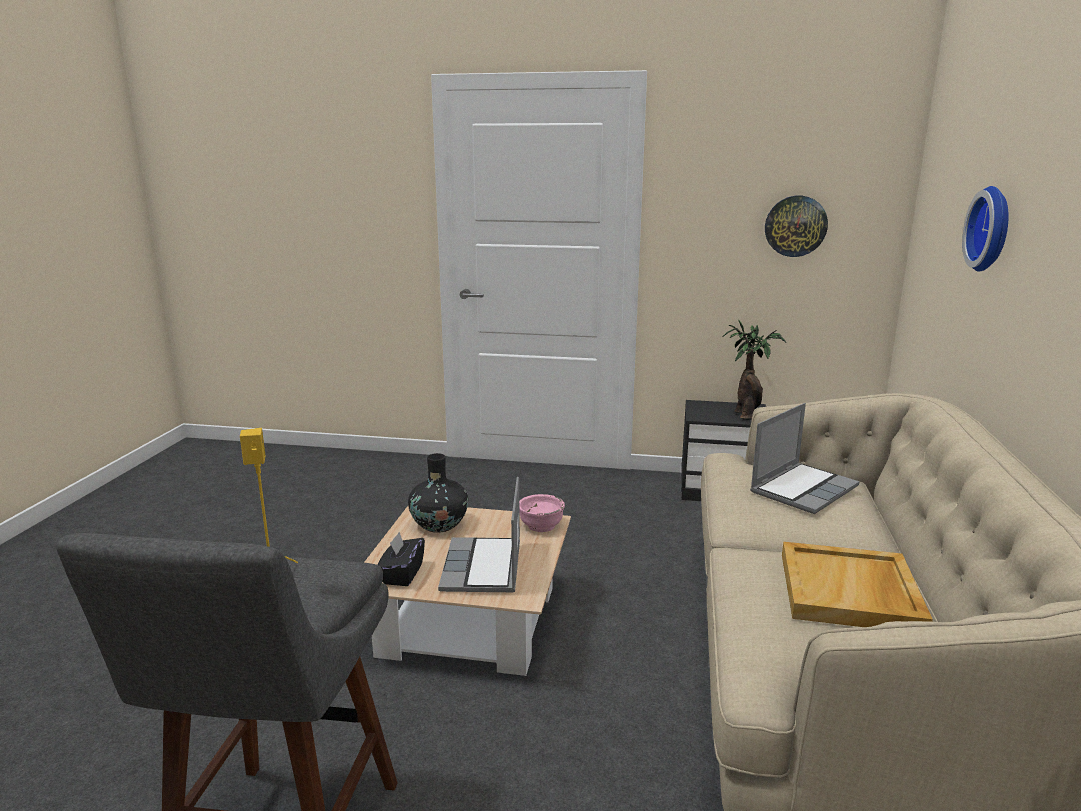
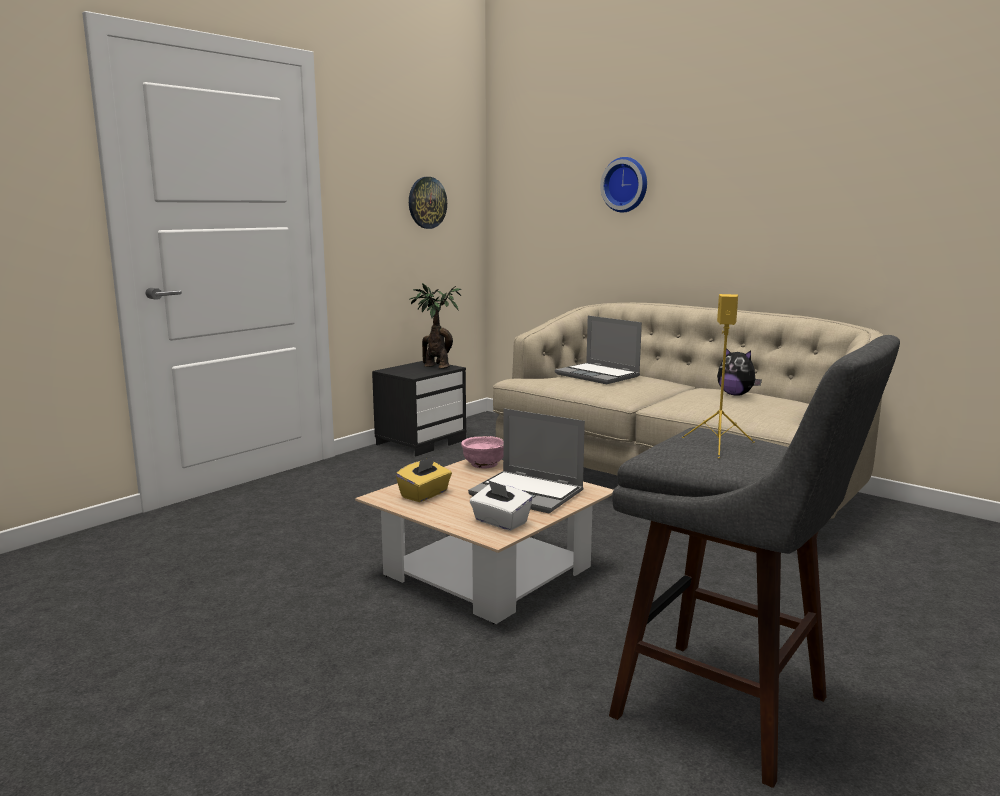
camera: 60 degrees left, 5 degrees down
(402, 574) = (500, 522): black tissue box -> white tissue box
(439, 525) = (425, 494): black vase -> yellow tissue box
(803, 489) = (598, 375): laptop -> laptop turned 150 degrees clockwise
(850, 592) = (736, 394): beige tray -> plush toy

